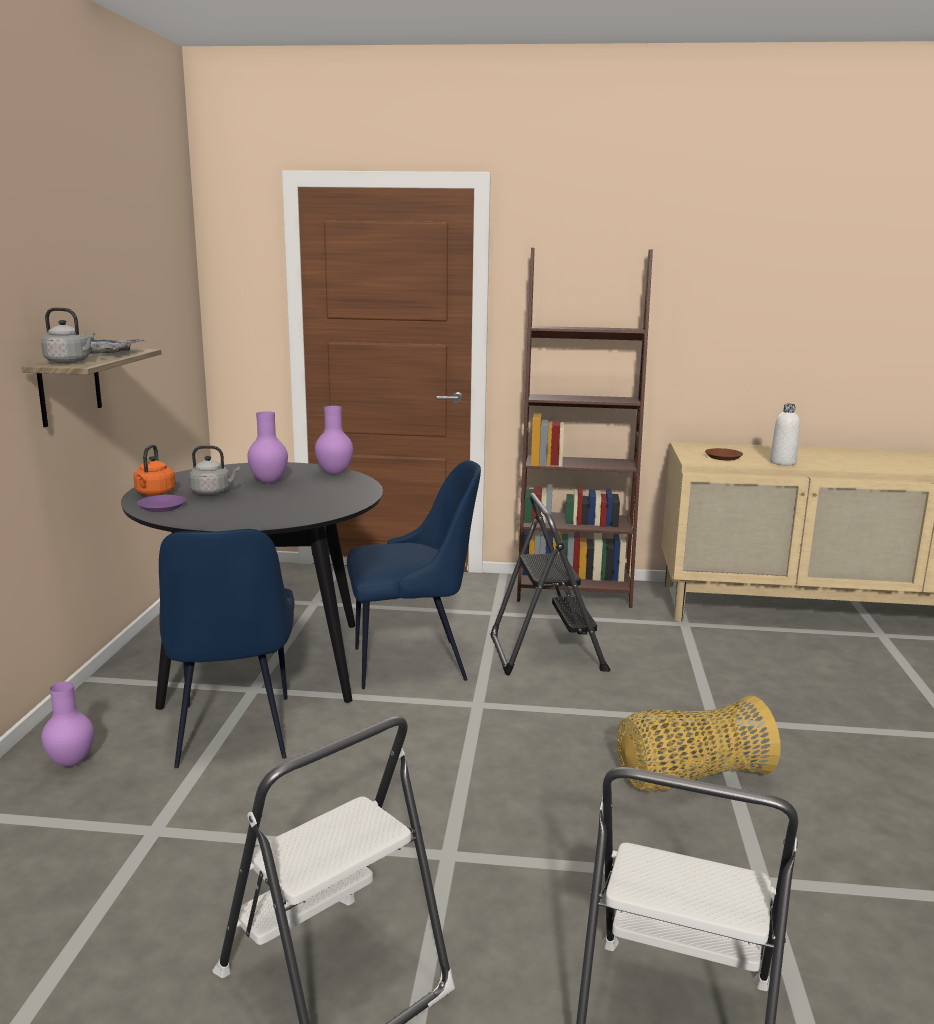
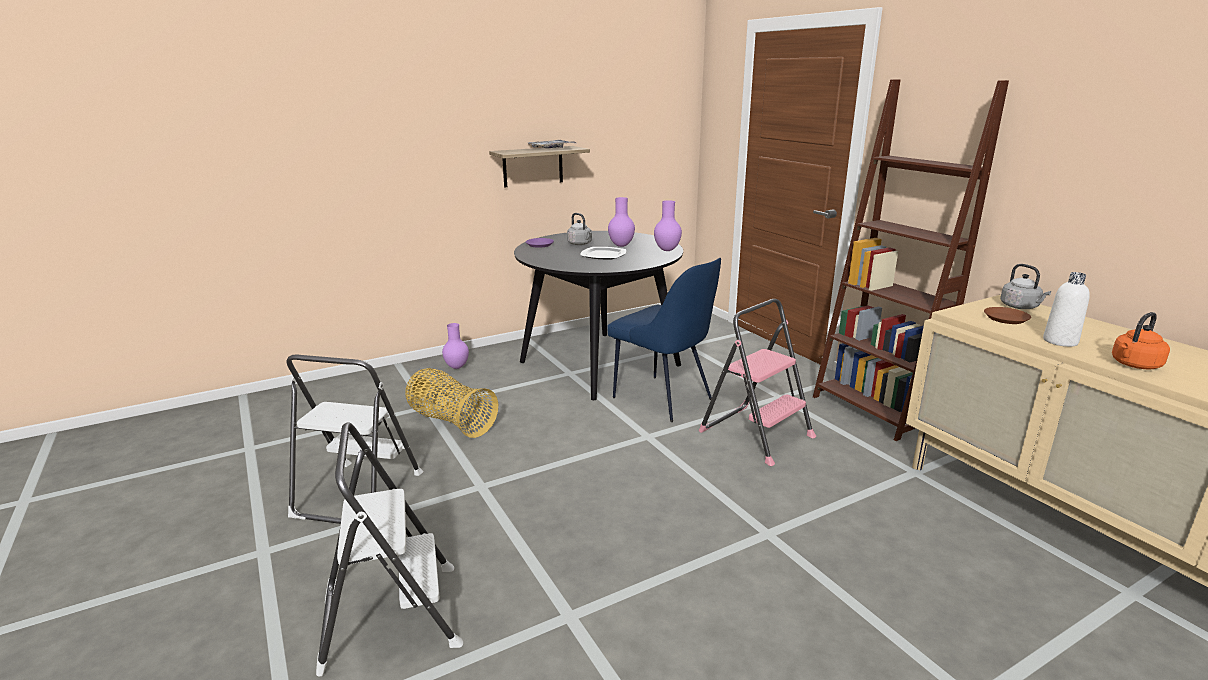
camera: 55 degrees right, 5 degrees up
(69, 362) = (513, 151): grey kettle -> grey kettle (1021, 307)
(154, 493) = (557, 238): orange kettle -> orange kettle (1134, 365)
(235, 731) = (525, 386): blue chair -> none
(287, 496) = (603, 255): none -> plate
(542, 652) = (753, 432): black step ladder -> pink step ladder
(689, 778) = (665, 546): basket -> basket (451, 421)

